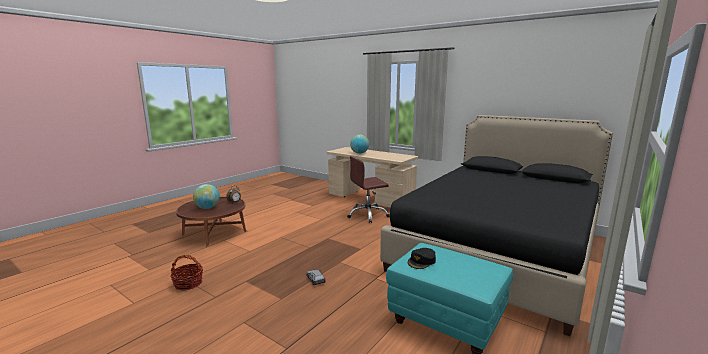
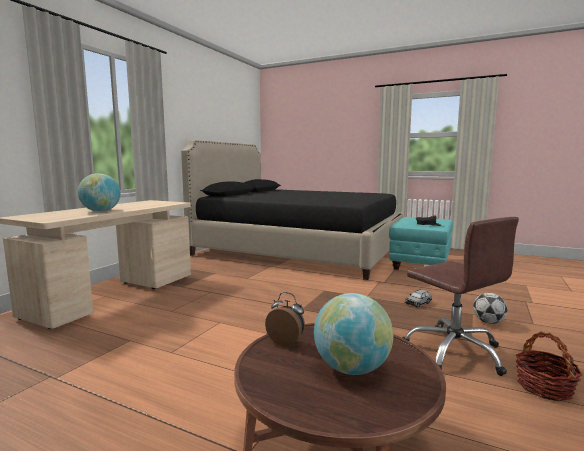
camera: 100 degrees left, 5 degrees down
(262, 300) = (488, 322): none -> football
(367, 215) = (202, 293): brown office chair -> brown office chair (454, 352)

